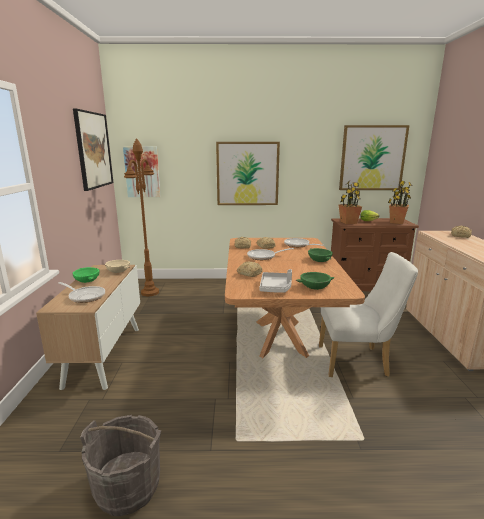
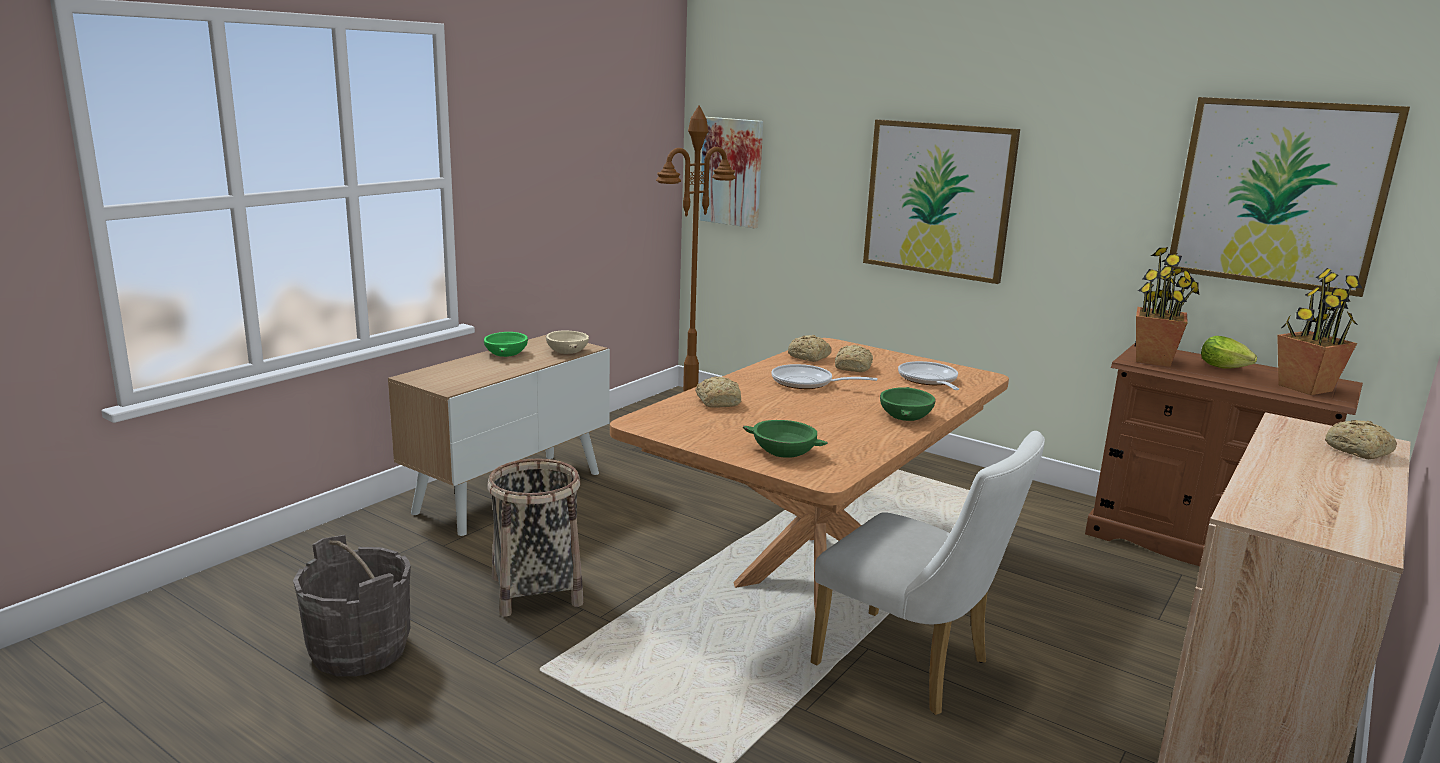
camera: 35 degrees right, 0 degrees up
(85, 296) = (469, 374): frying pan -> none
(93, 150) = (627, 124): picture -> none
(183, 400) = (537, 591): none -> basket
(276, 288) = (713, 433): grey tray -> none

